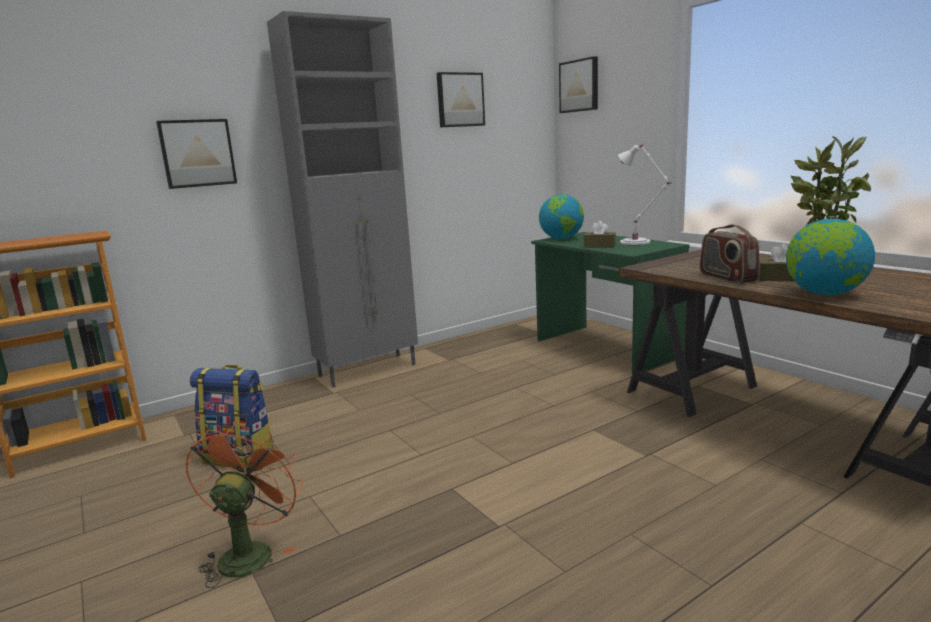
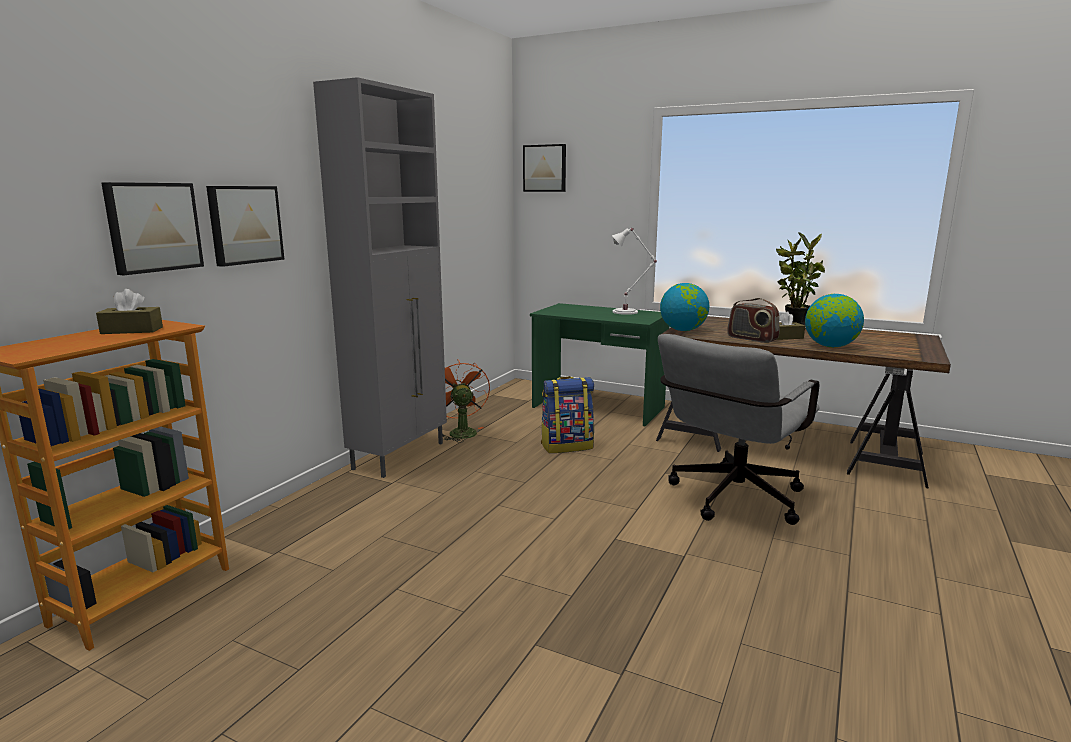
camera: 30 degrees left, 0 degrees up
(240, 456) = (375, 558): backpack -> backpack (567, 446)
(249, 552) = (509, 631): orange fan -> orange fan (460, 432)
(459, 100) = (453, 175): picture -> picture (153, 227)
(561, 239) = (554, 310): globe -> globe (683, 330)
(599, 246) = (603, 316): brown tissue box -> brown tissue box (132, 330)
(631, 476) = (730, 500): none -> grey office chair

